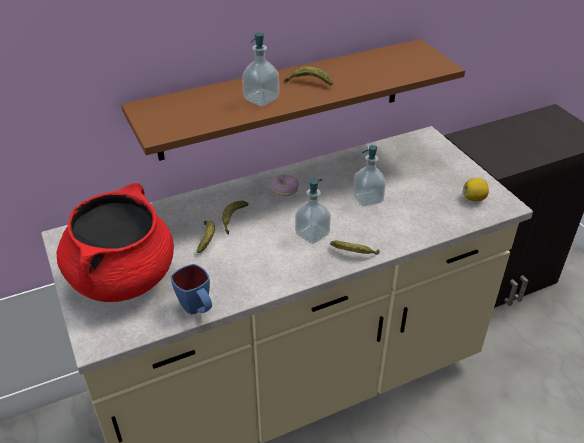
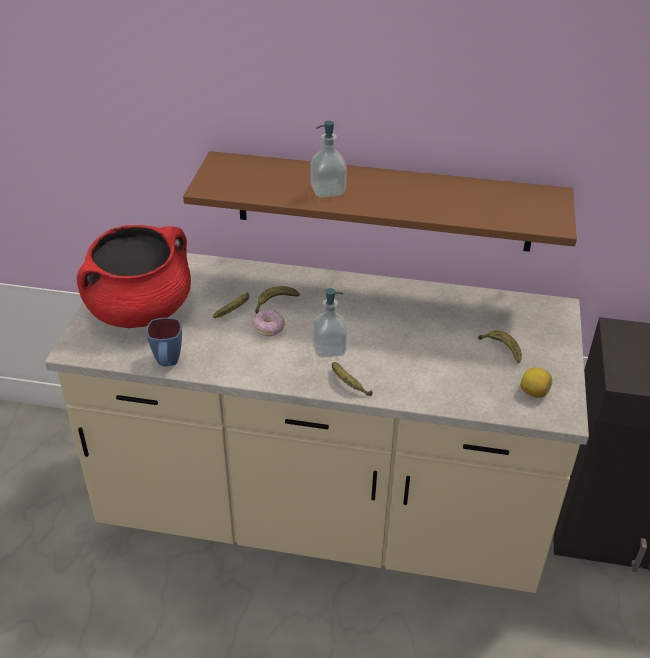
camera: 35 degrees right, 0 degrees up
(285, 190) = (348, 298): donut -> donut (268, 328)
(309, 82) = (392, 191): banana -> banana (501, 349)
(368, 199) = (419, 341): soap dispenser -> none

